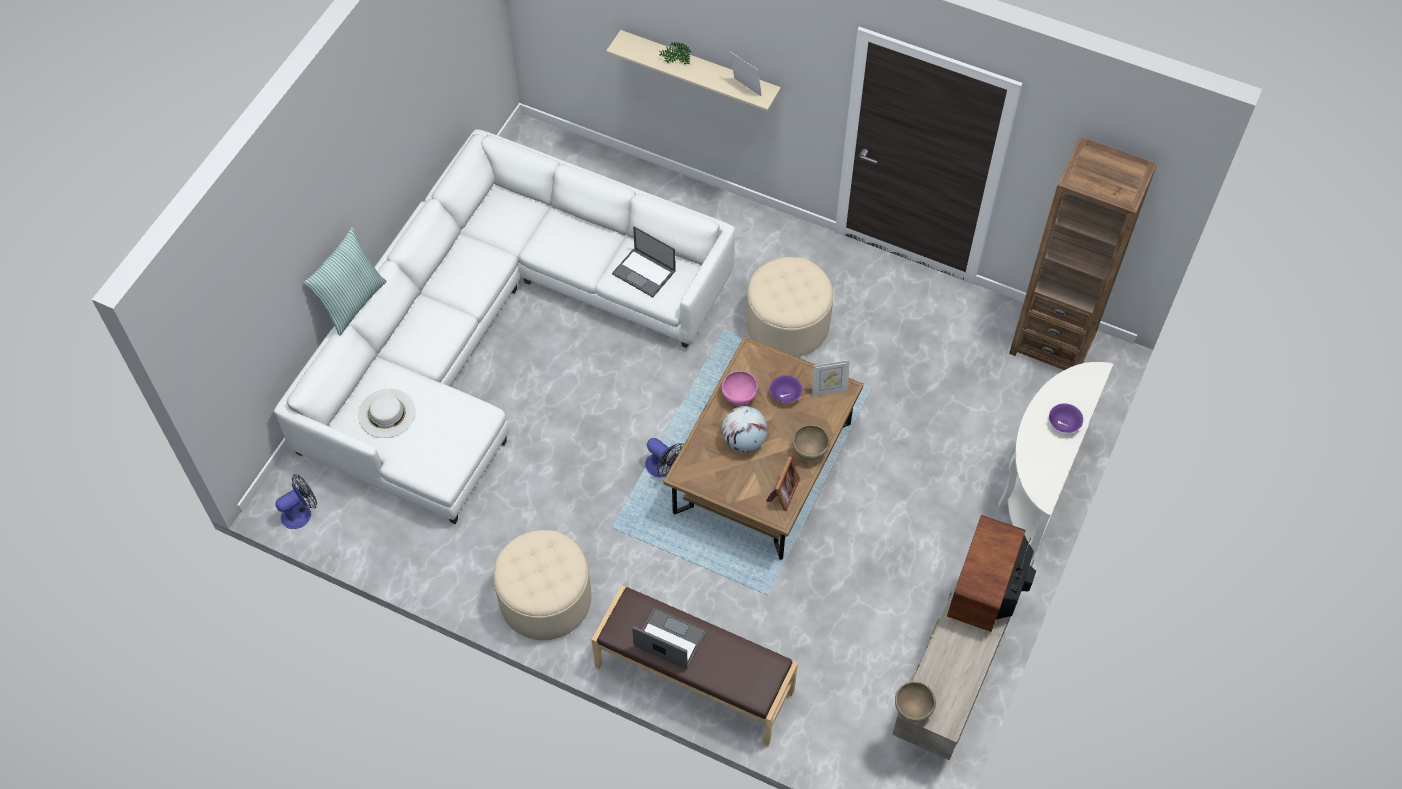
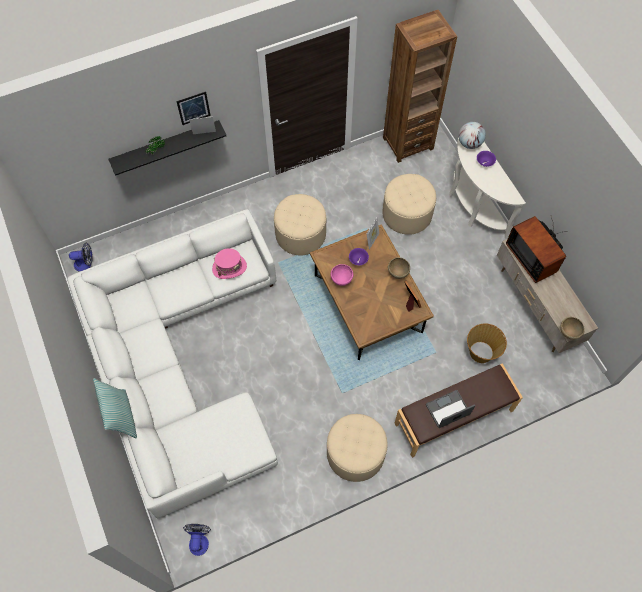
camera: 50 degrees left, 5 degrees up
(386, 413) = (197, 450): white hat -> none
(644, 272) = (229, 267): laptop -> pink hat
(664, 468) = (330, 345): fan -> fan (86, 264)
(699, 69) = (166, 146): beige shelf -> black shelf
(744, 440) = (367, 296): globe -> globe (469, 143)
(750, 44) = (193, 108): none -> picture
(819, 649) = (481, 352): none -> basket
(940, 419) = (407, 214): none -> beige ottoman

